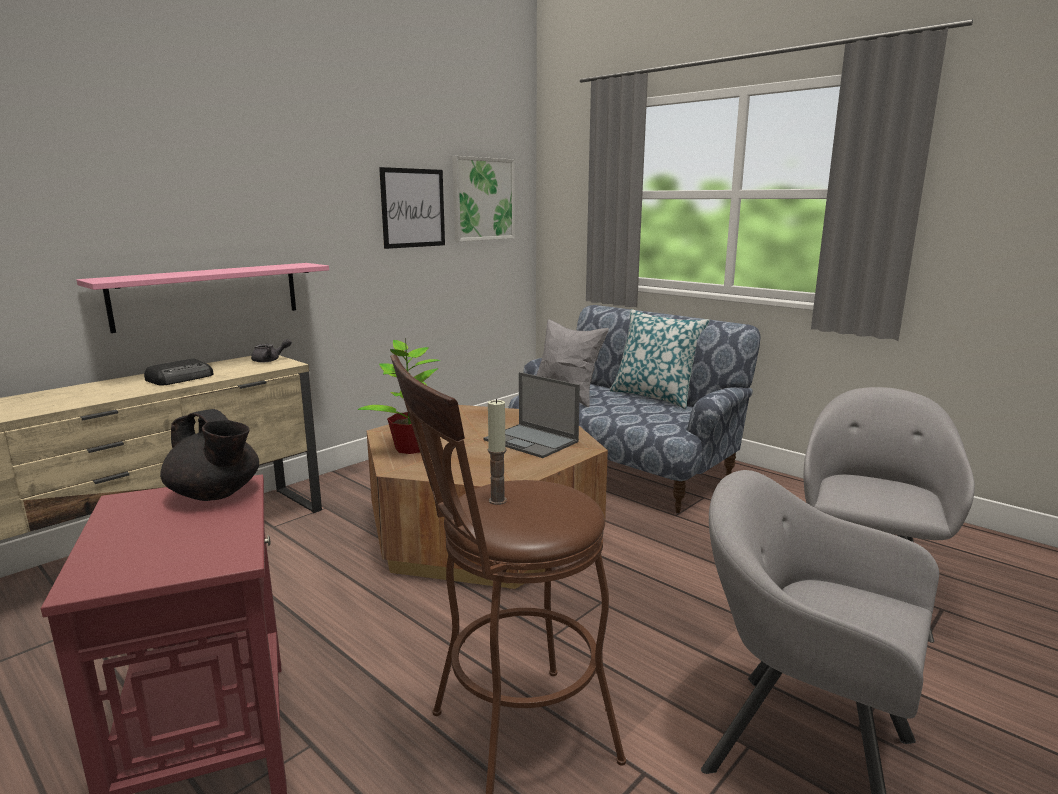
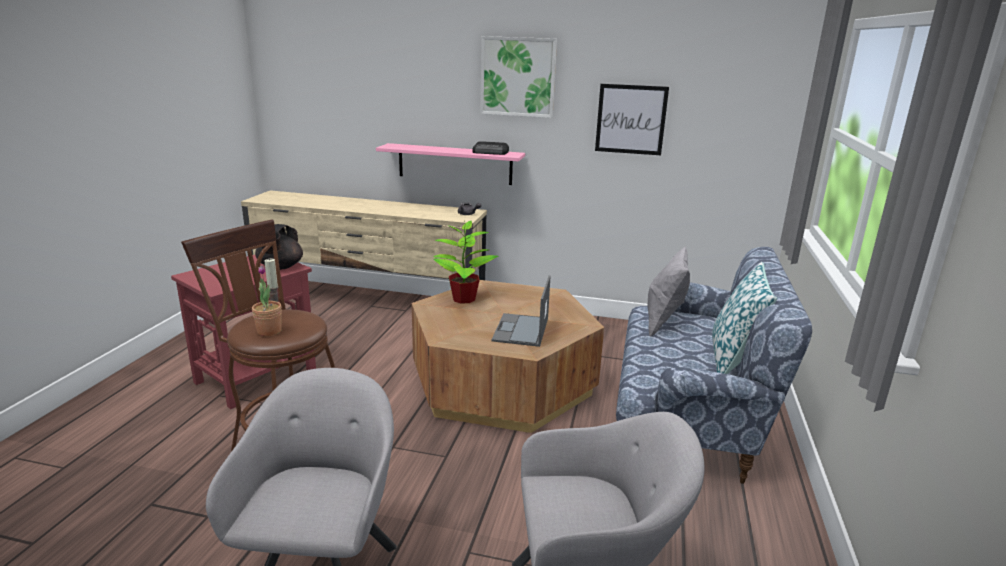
camera: 60 degrees right, 5 degrees up
(181, 378) = (410, 210): radio -> radio (491, 152)
(483, 199) = (720, 116): picture -> picture (518, 77)
(554, 510) = (269, 331): none -> potted plant

